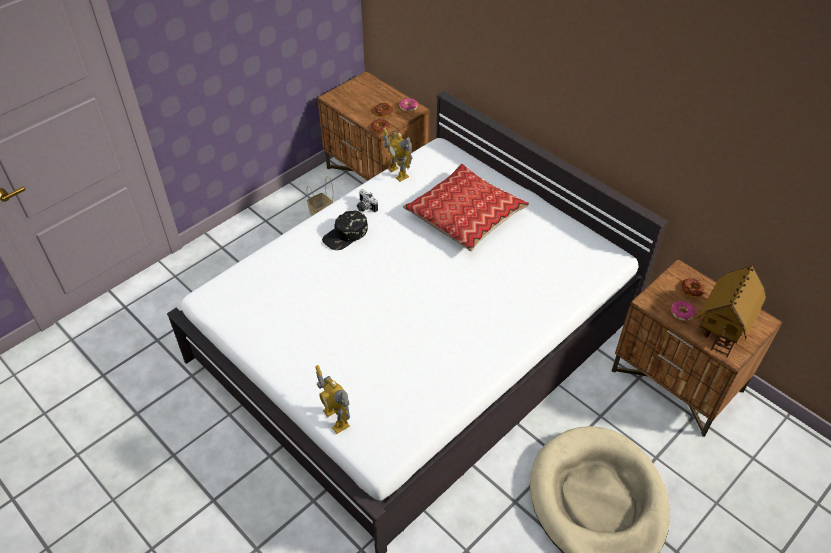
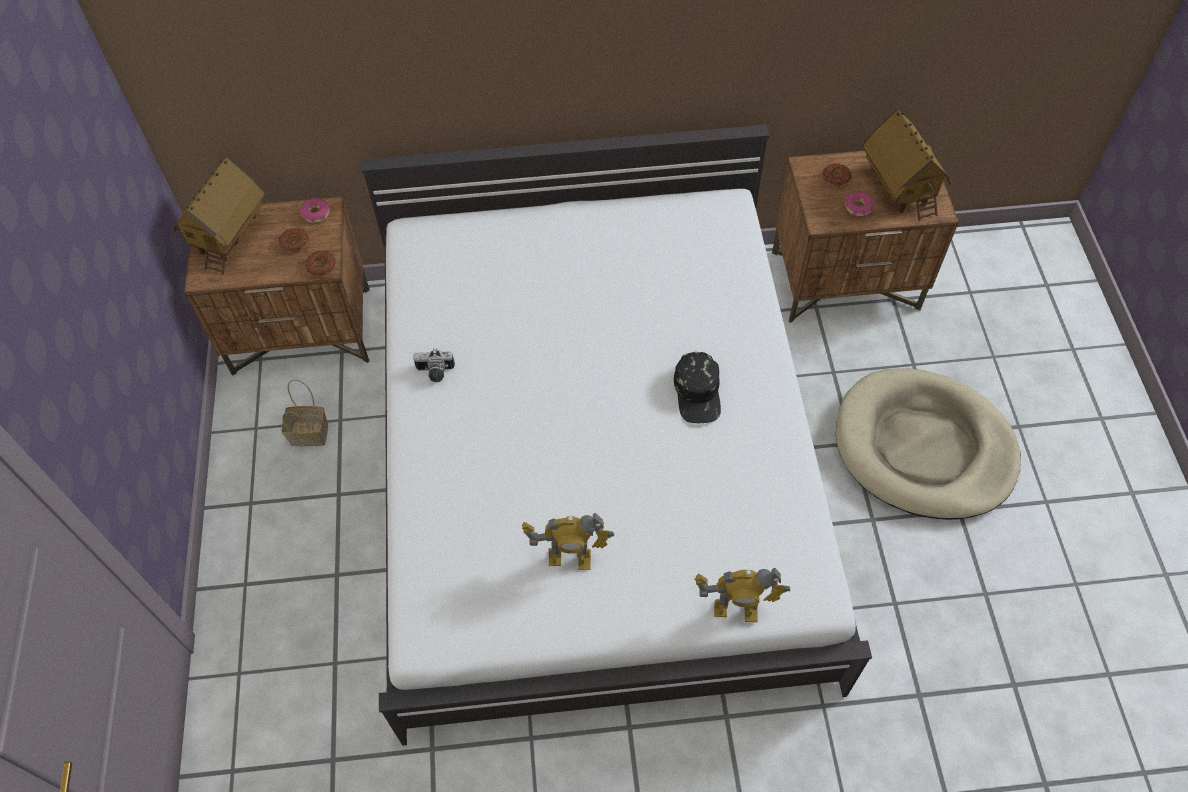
camera: 50 degrees left, 10 degrees up
(346, 235) = (462, 421): black cap -> black cap (698, 392)
(363, 90) = (229, 236): none -> toy house
(398, 173) = (411, 301): toy robot -> toy robot (570, 558)
(465, 215) = (547, 285): pillow -> none

